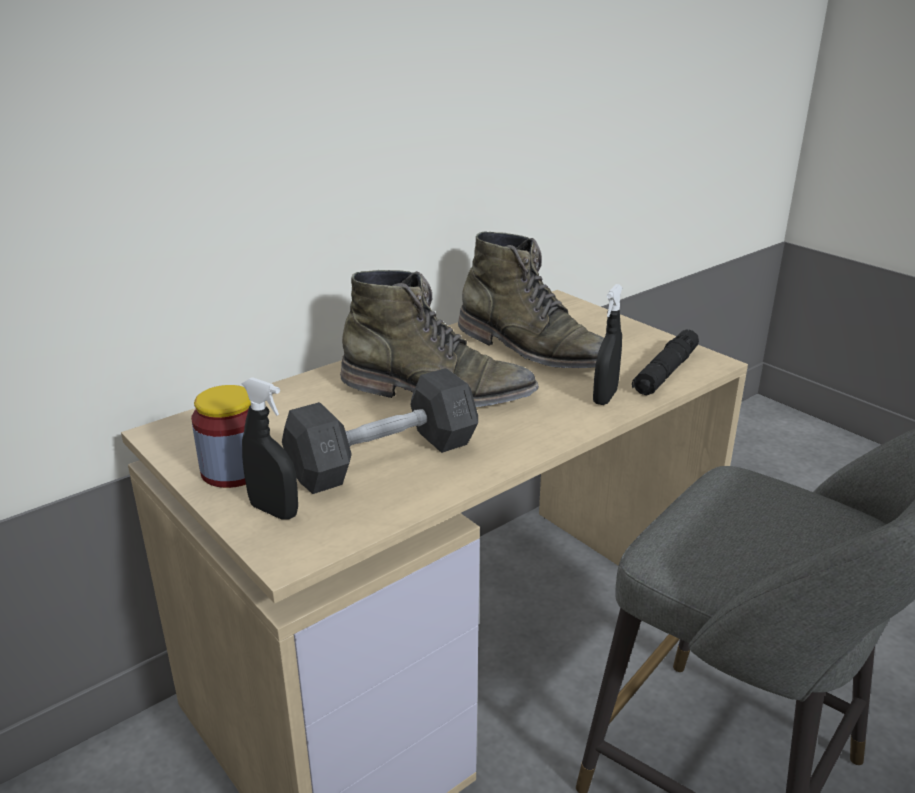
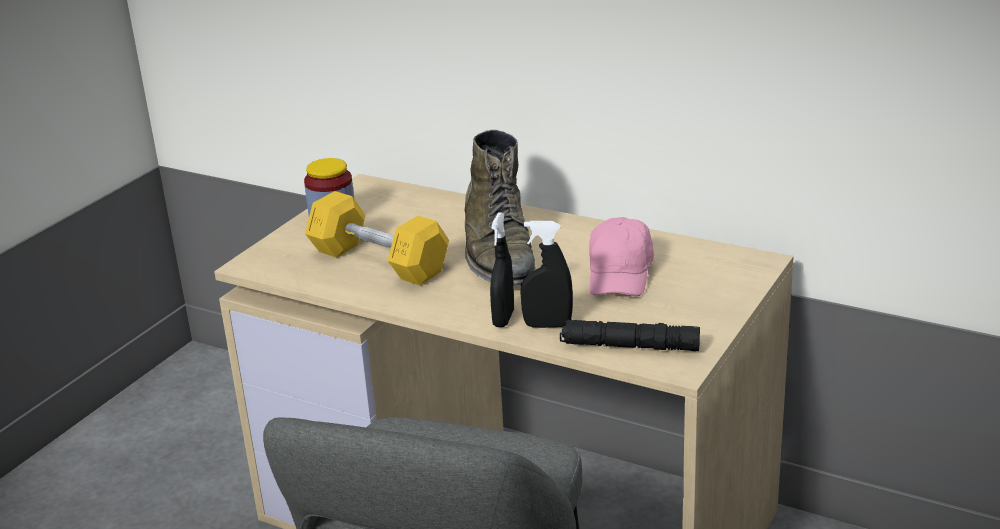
camera: 70 degrees right, 0 degrees up
(274, 511) = (293, 246): black spray bottle -> black spray bottle (503, 319)
(383, 458) = (378, 261): grey dumbbell -> yellow dumbbell
(534, 350) = (620, 275): green boot -> pink cap

